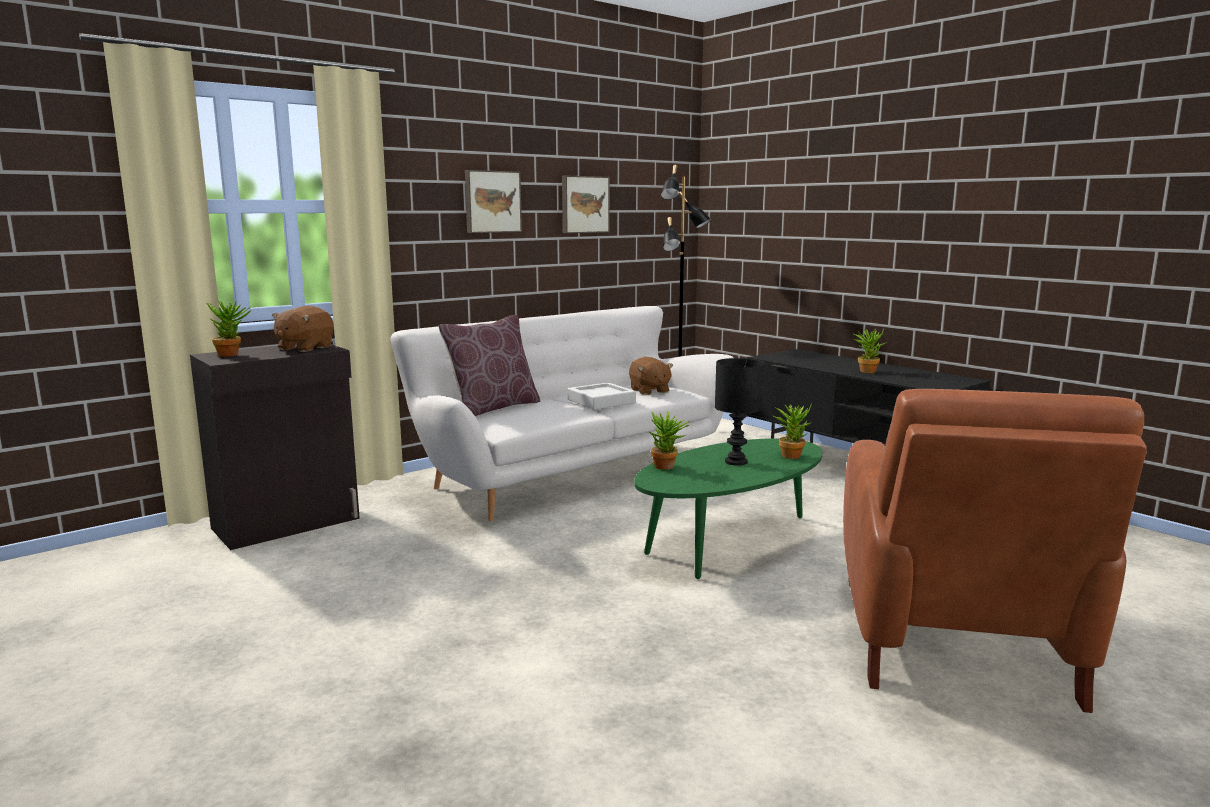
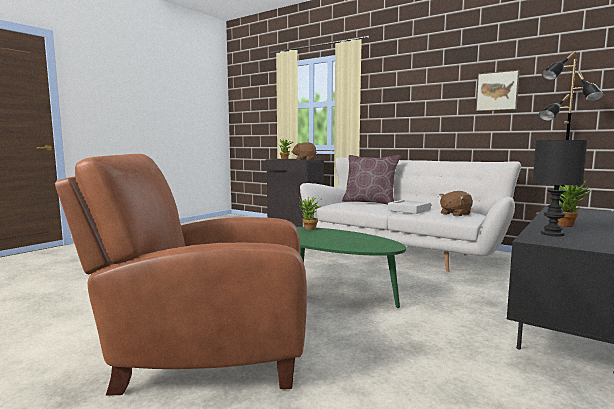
camera: 75 degrees right, 5 degrees down
(492, 201) = (425, 95): picture -> none
(736, 462) = (332, 238): black table lamp -> black table lamp (553, 234)
(791, 455) = (361, 246): potted plant -> none

